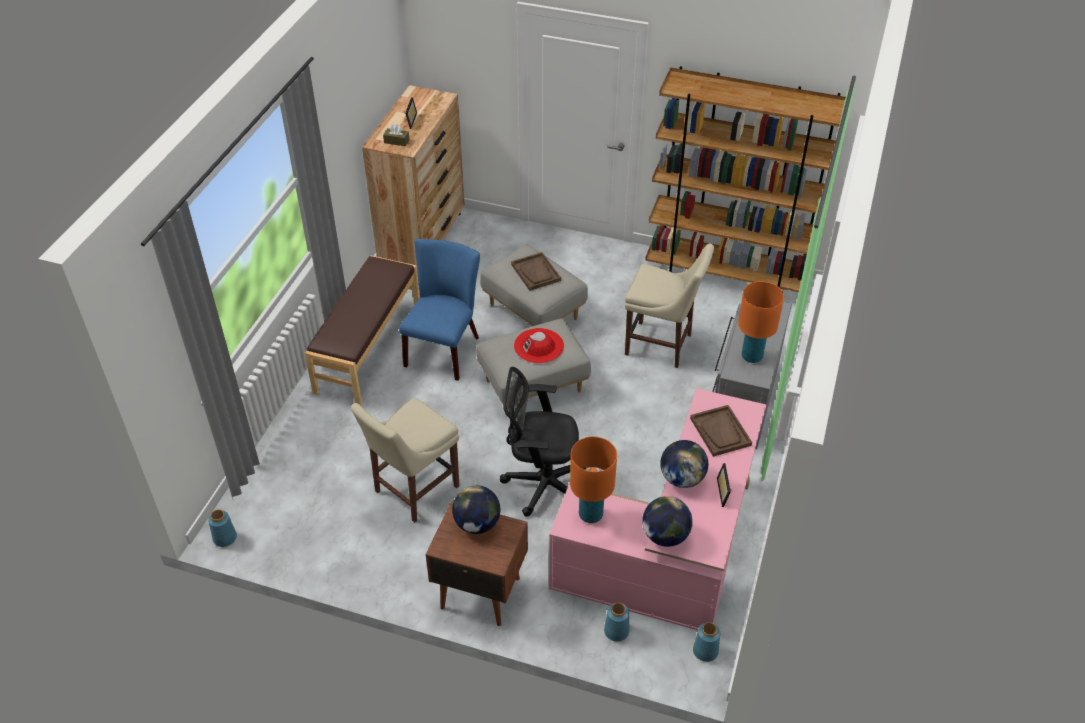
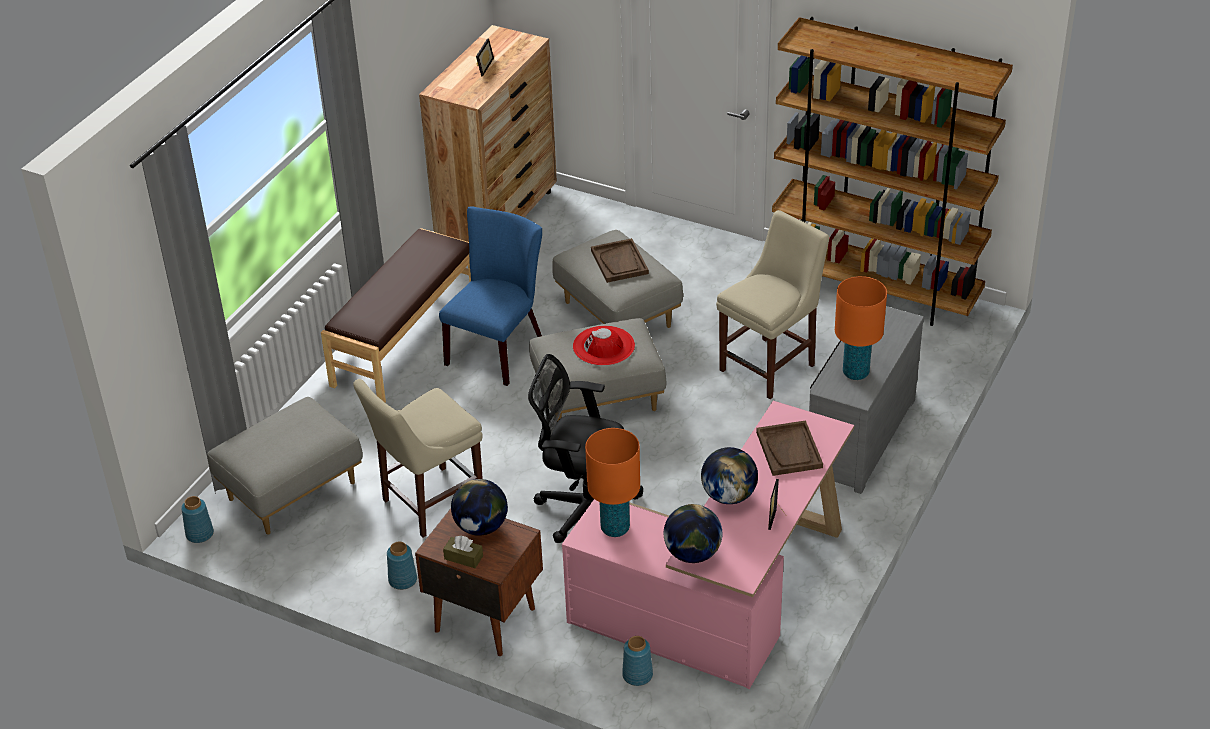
camera: 10 degrees right, 5 degrees down
(297, 490) = (292, 490): none -> grey ottoman
(396, 141) = (462, 90): brown tissue box -> brown tissue box (463, 557)
(662, 345) = (771, 365): beige chair -> beige chair turned 75 degrees counterclockwise
(705, 651) = (738, 707): blue vase -> blue vase (402, 580)

